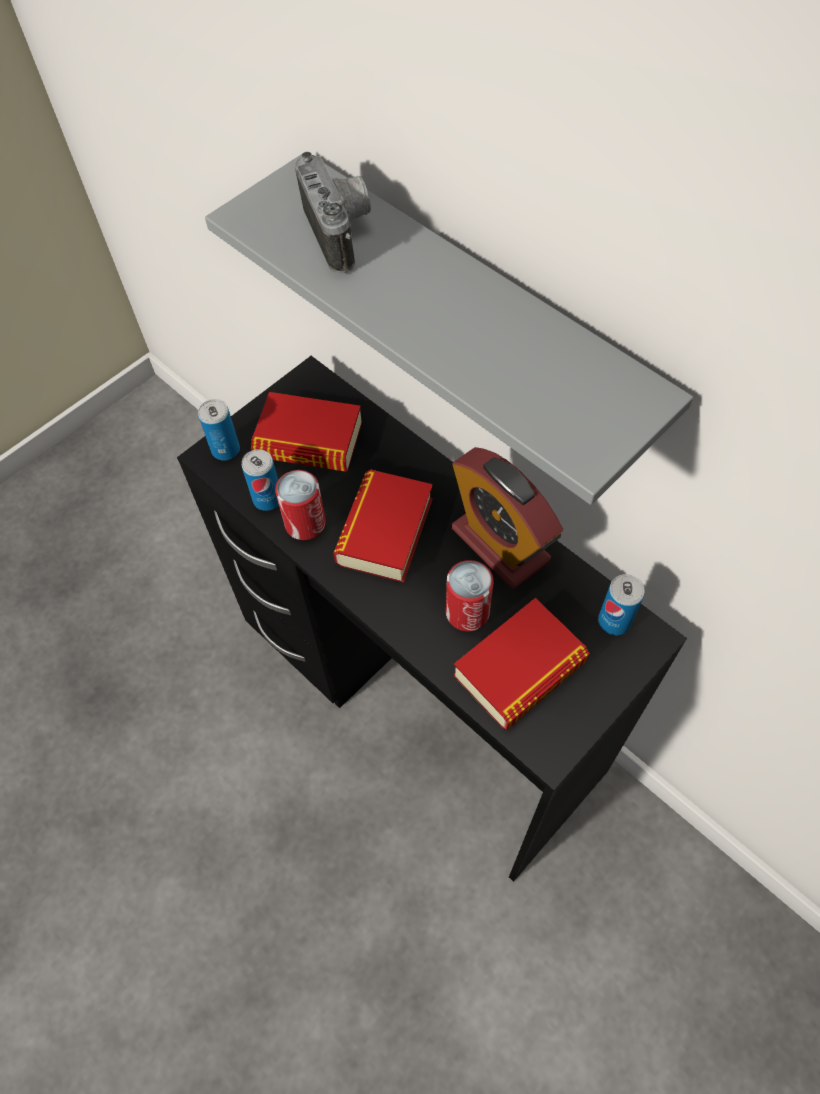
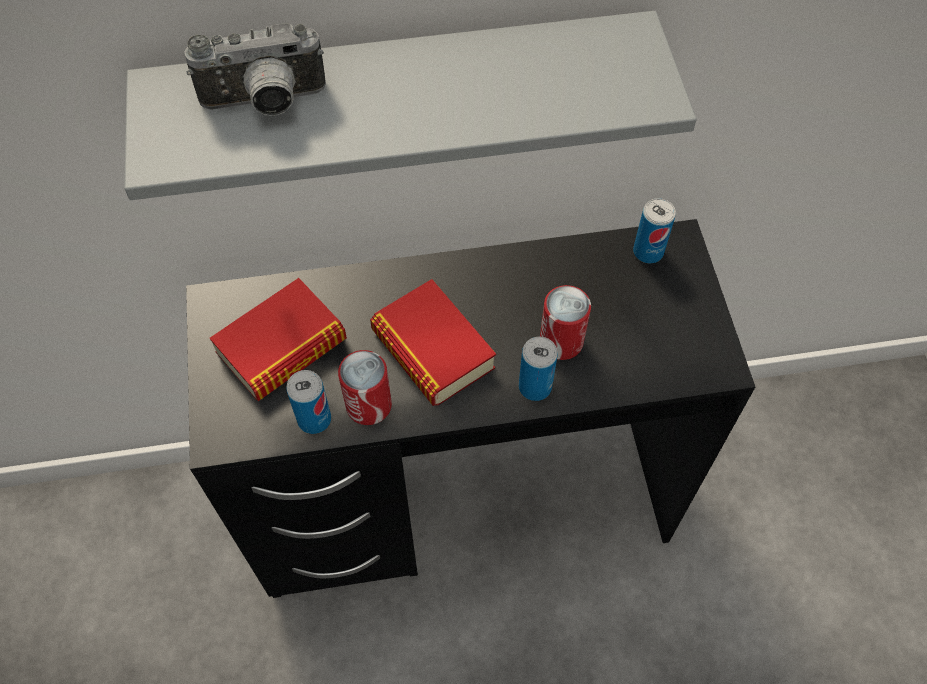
camera: 55 degrees left, 0 degrees up
(225, 449) = (224, 421): can -> can (535, 387)
(342, 233) = (265, 104): camera -> camera turned 150 degrees clockwise
(500, 544) = (518, 277): alarm clock -> none
(519, 669) = (640, 340): book -> none

